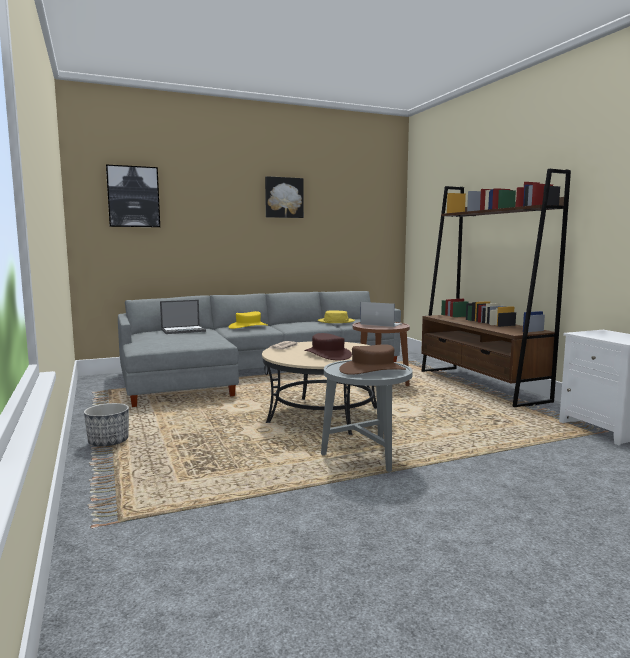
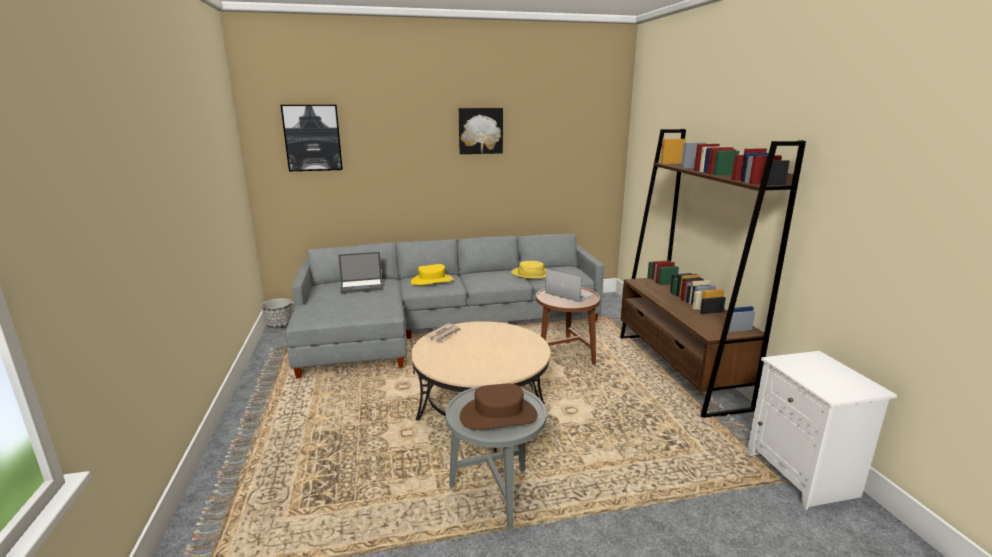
camera: 10 degrees right, 10 degrees up
(109, 442) = (250, 438): planter -> planter (280, 325)
(328, 355) = (481, 356): brown hat -> none

